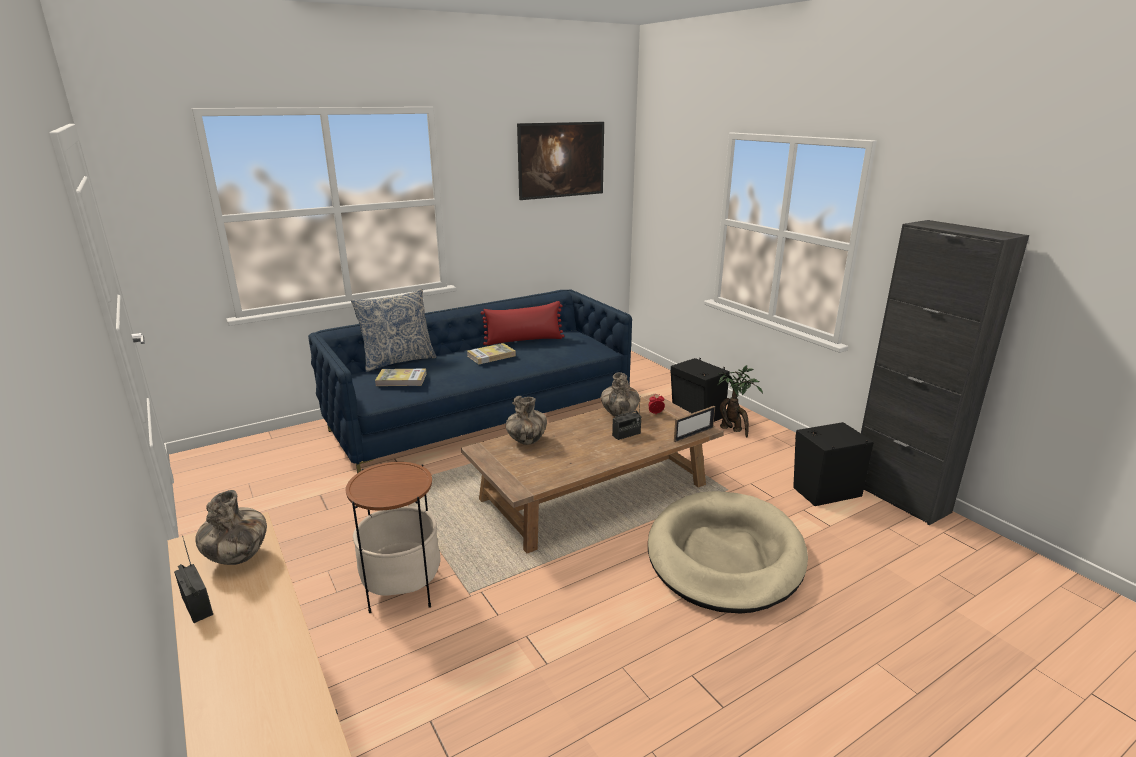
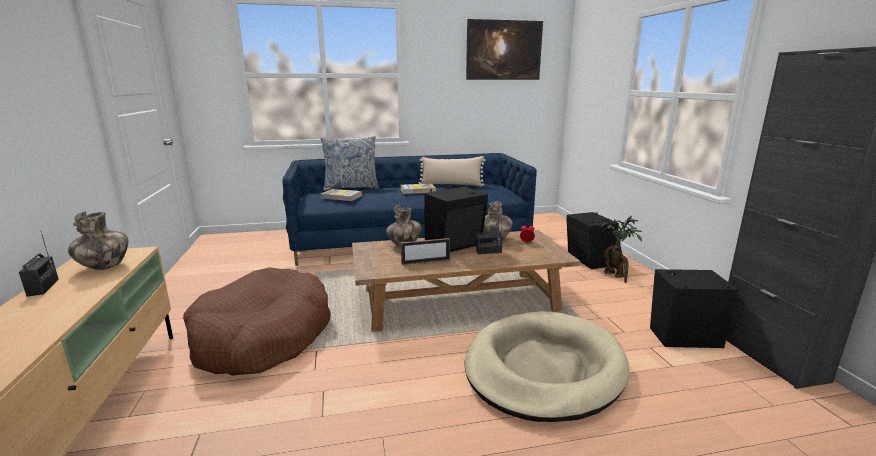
camera: 20 degrees right, 5 degrees down
(402, 589) = (263, 336): side table -> brown dog bed
(524, 340) = (451, 185): red pillow -> beige pillow
(584, 431) = (455, 245): none -> black speaker
(693, 434) = (549, 259): picture frame -> picture frame (425, 262)

